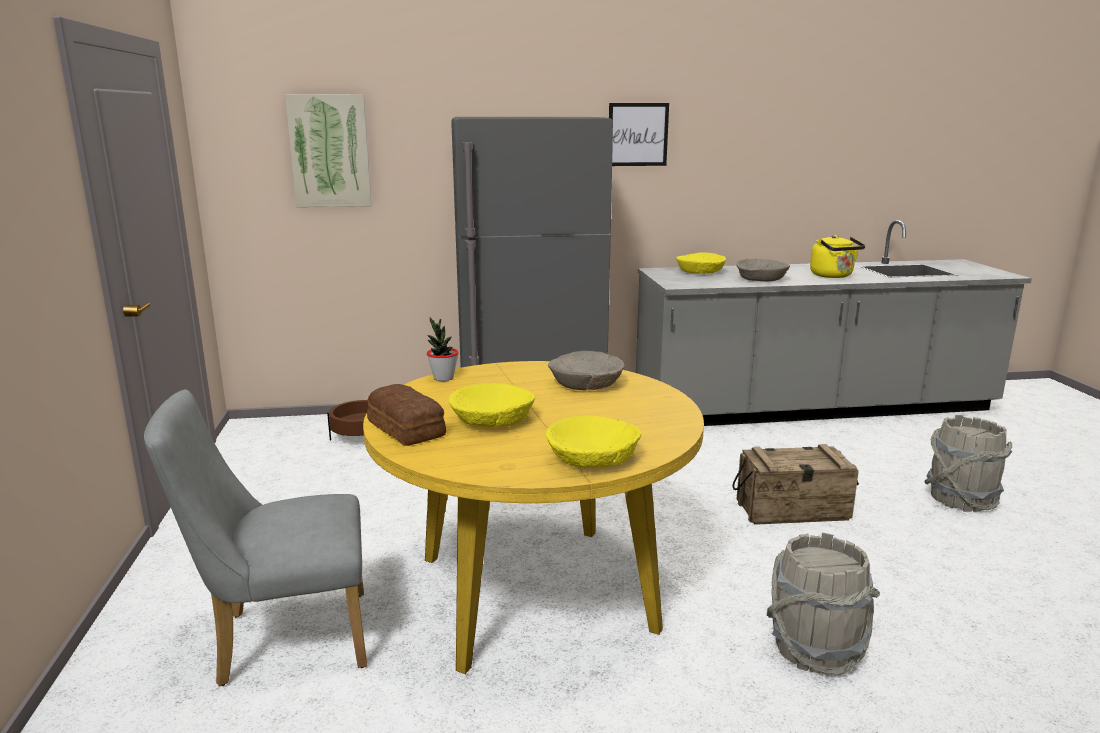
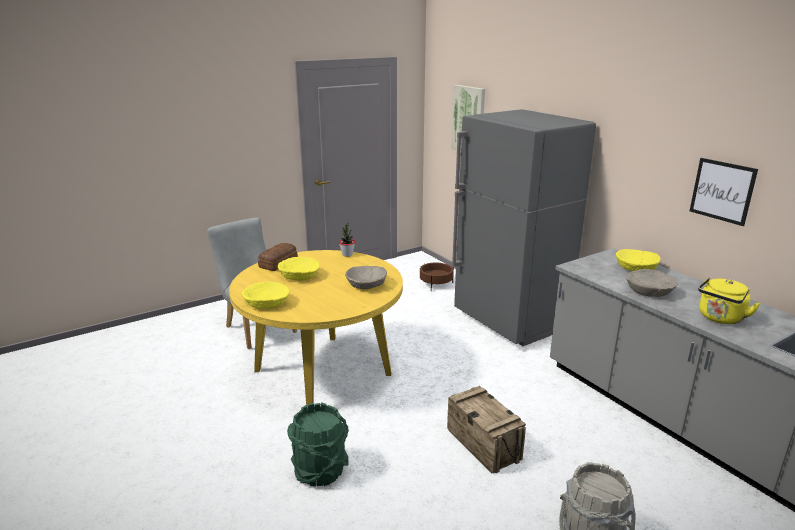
camera: 65 degrees right, 5 degrees up
(637, 134) = (629, 142): picture -> picture (722, 191)
(815, 649) = (320, 470): grey bucket -> green bucket

